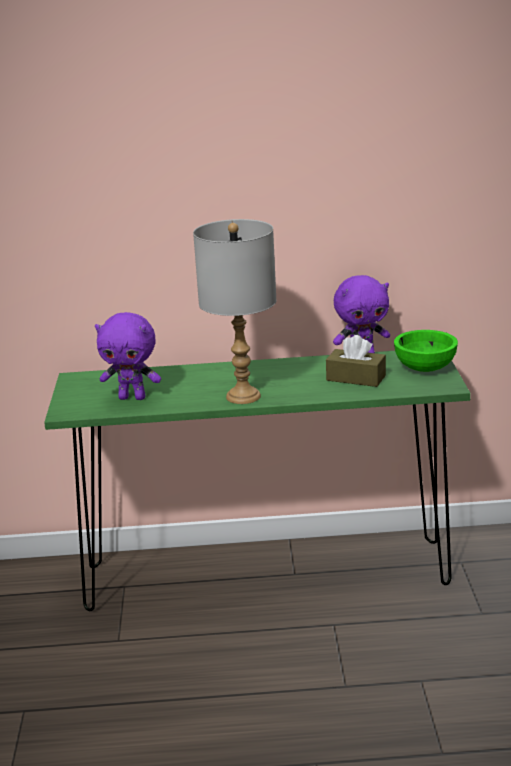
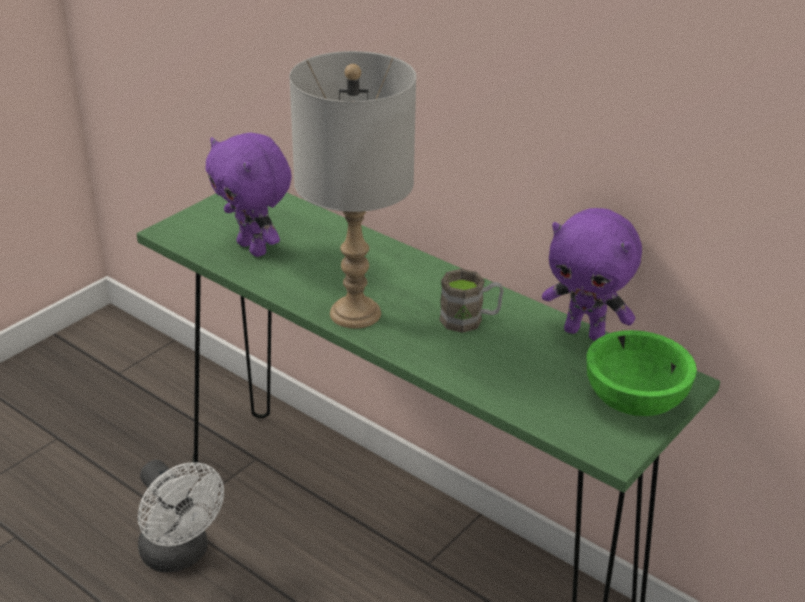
camera: 40 degrees right, 10 degrees up
(150, 653) = (180, 555): none -> white fan
(303, 374) = (470, 320): none -> brown mug
(356, 378) = (520, 363): brown tissue box -> none

